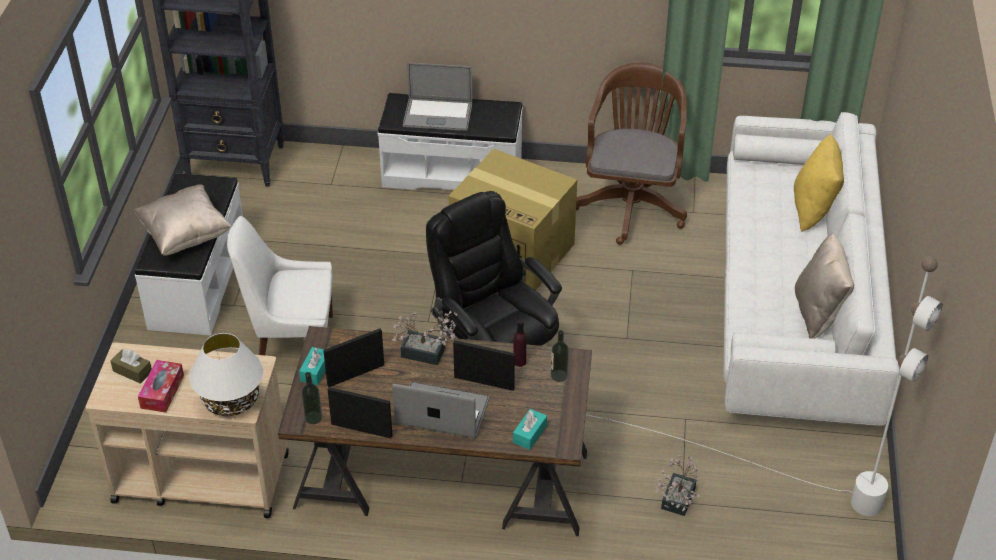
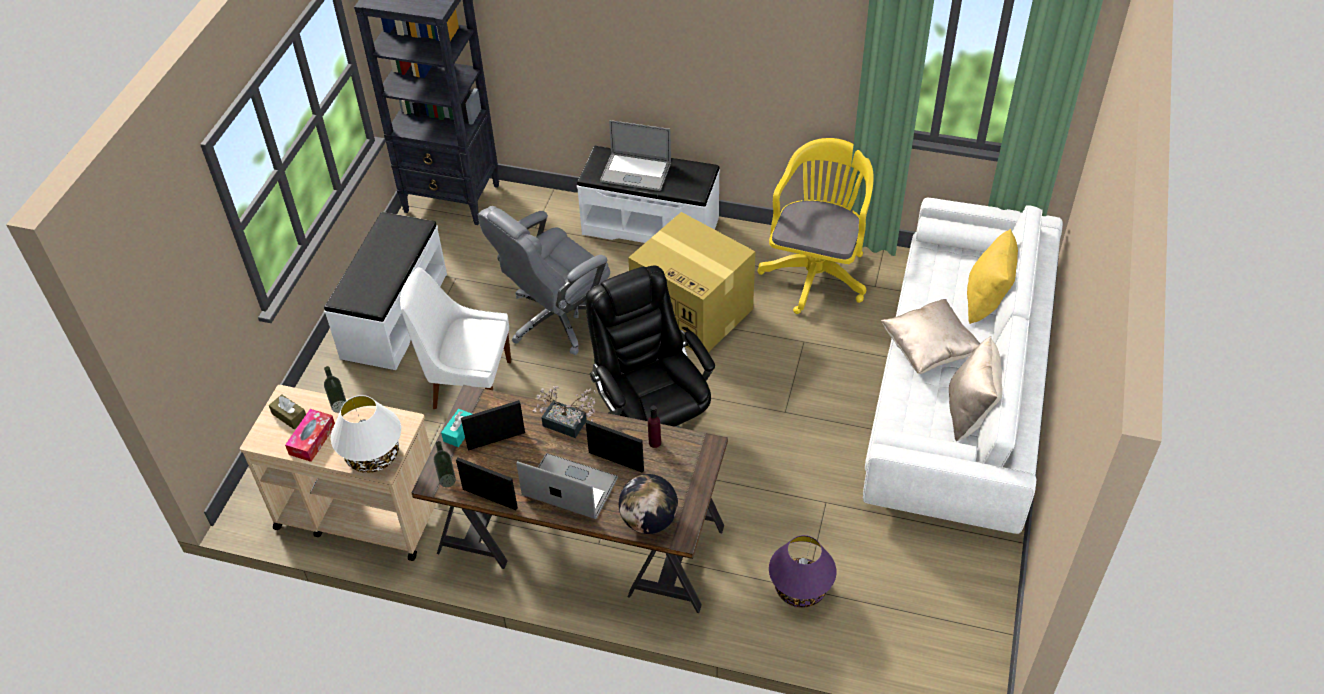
camera: 10 degrees right, 5 degrees up
(185, 235) = (377, 276): beige pillow -> beige pillow (929, 350)
(372, 271) = (556, 319): none -> grey office chair
(529, 434) = (649, 520): turquoise tissue box -> globe
(559, 375) = (690, 461): bottle -> bottle (339, 406)
(631, 203) = (816, 271): brown office chair -> yellow office chair
(676, 502) = (800, 588): potted plant -> purple table lamp
(782, 475) = (910, 572): white floor lamp -> none

